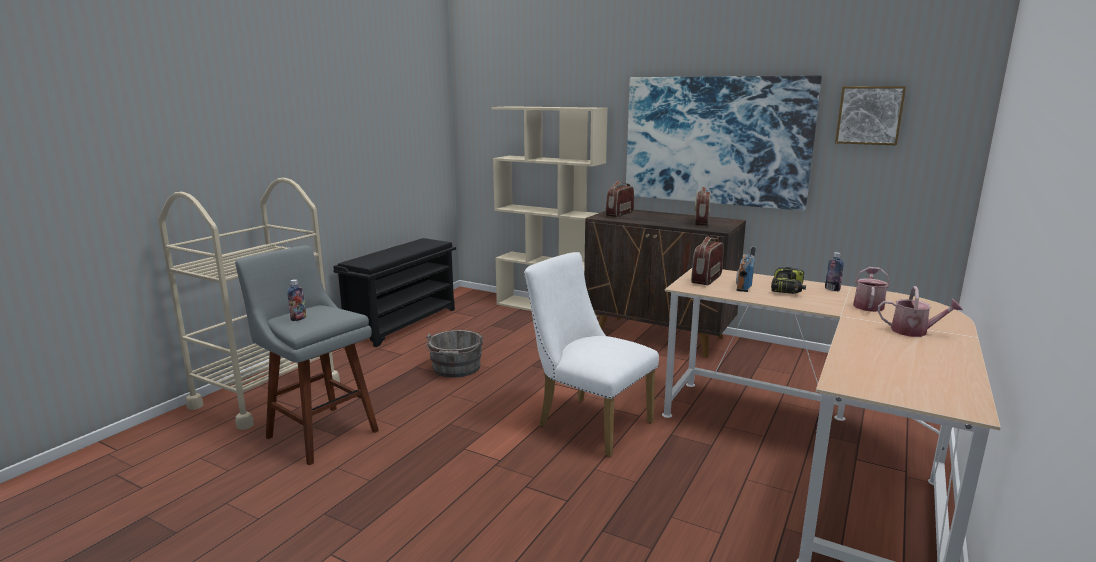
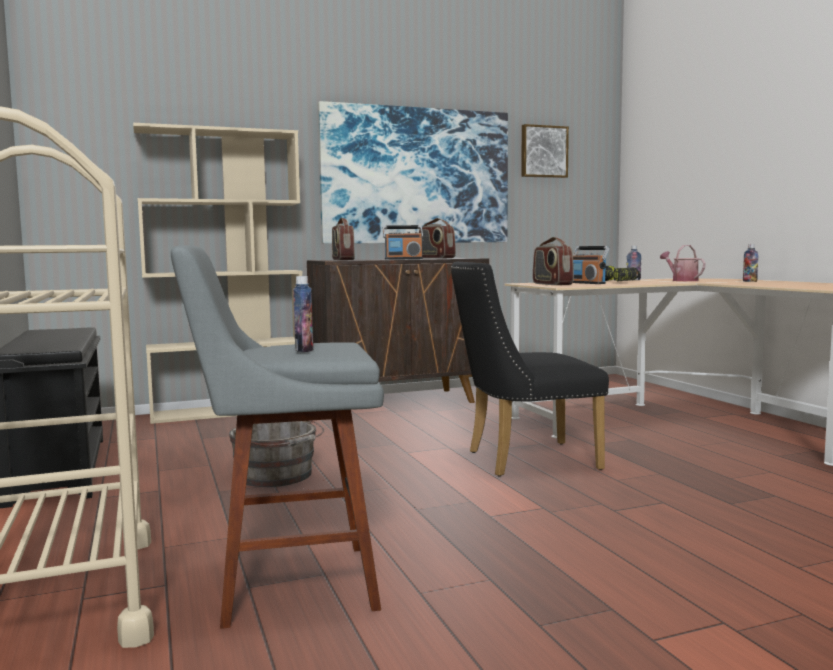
camera: 50 degrees left, 10 degrees down
(588, 422) = (522, 460): white chair -> black chair
(653, 223) = (403, 259): none -> radio
(914, 331) = (749, 281): watering can -> bottle

